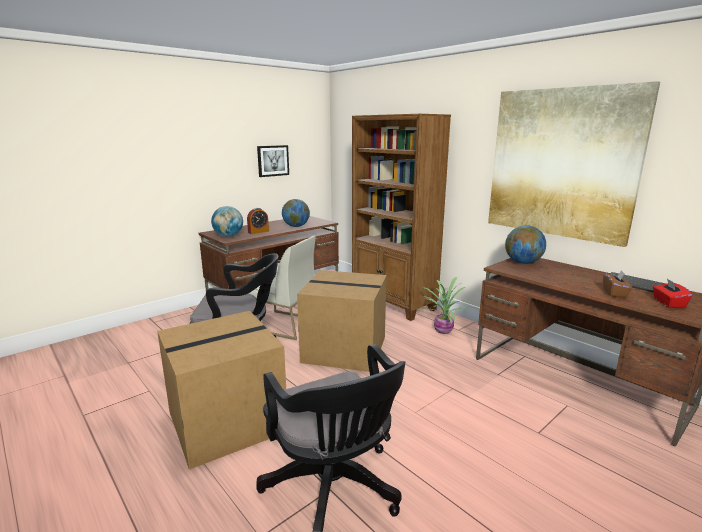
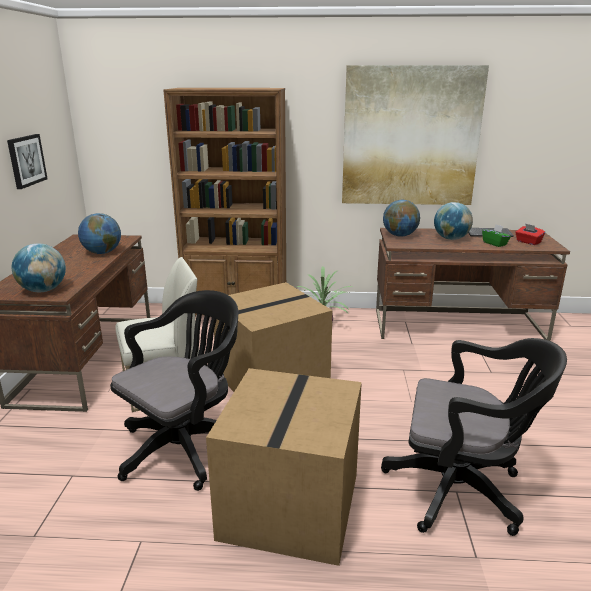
camera: 45 degrees left, 5 degrees up
(258, 232) = (70, 273): alarm clock -> none
(571, 277) = (451, 239): none -> globe
(615, 293) = (495, 243): brown tissue box -> green tissue box

